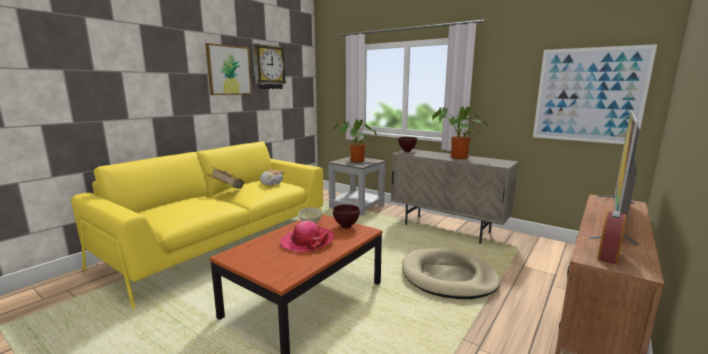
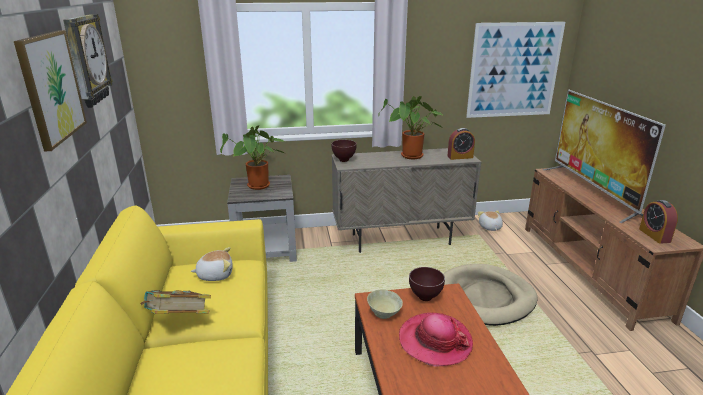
camera: 45 degrees left, 10 degrees up
(497, 163) = (460, 157): none -> alarm clock
(540, 247) = (490, 227): none -> plush toy

